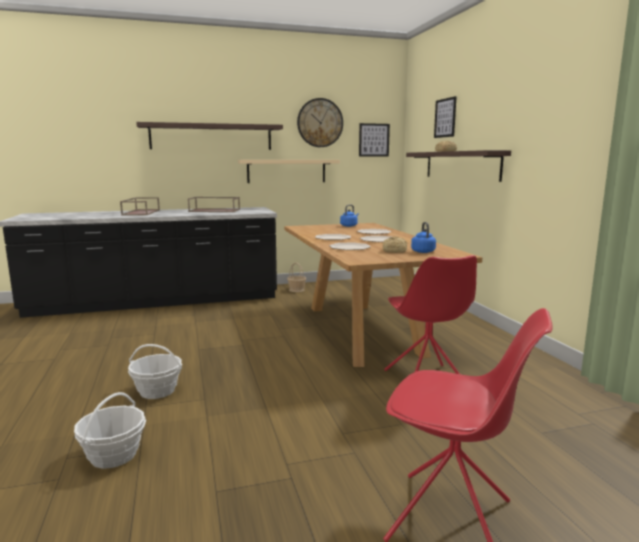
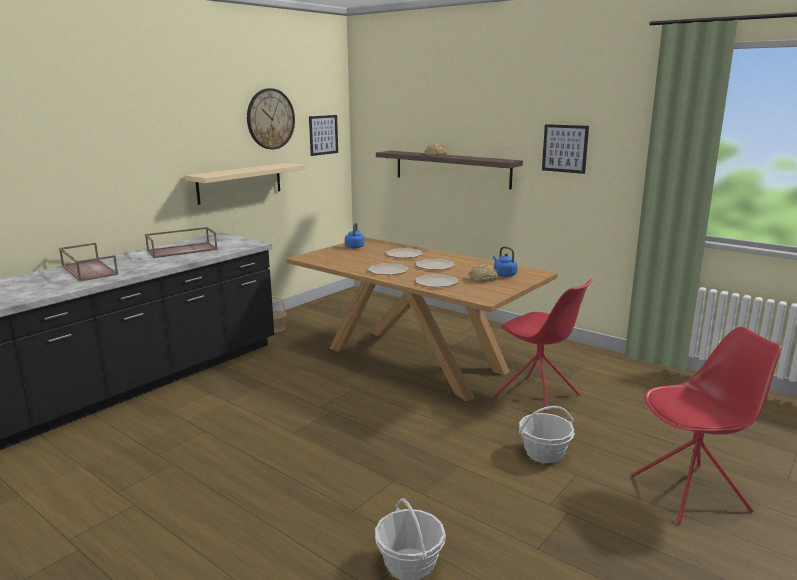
camera: 35 degrees left, 5 degrees up
(157, 391) = (335, 491): basket -> basket (544, 453)
(211, 137) = (150, 148): shelf -> none
(445, 118) = (422, 116): picture -> picture (565, 148)

